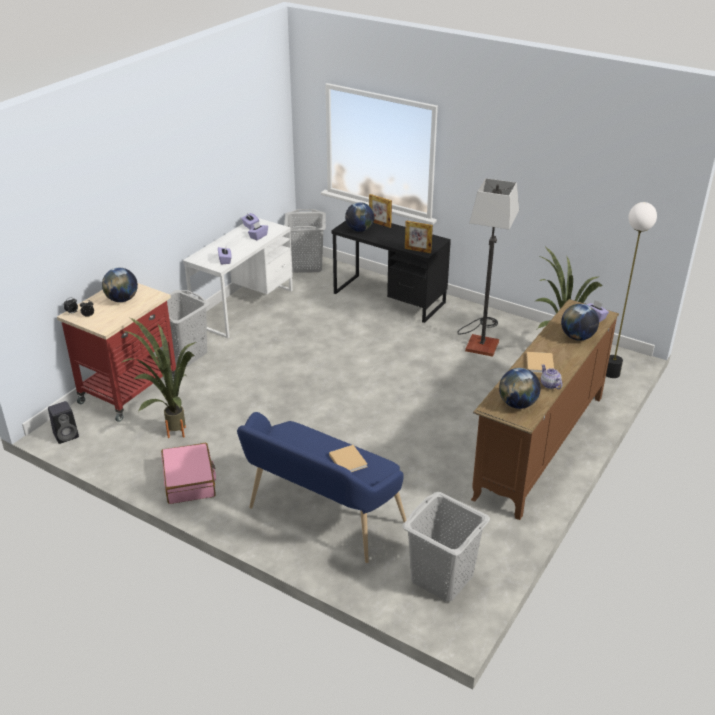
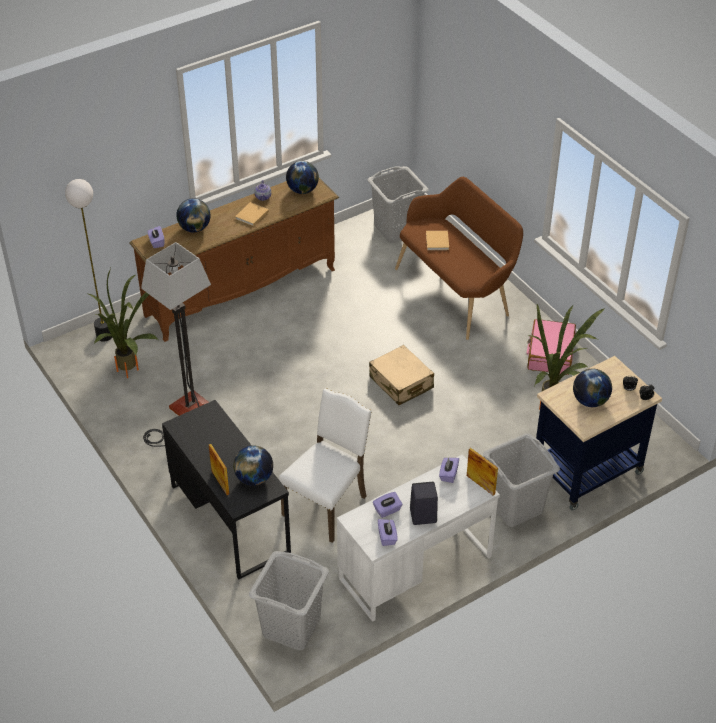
camera: 155 degrees left, 10 degrees up
(67, 435) = (655, 437): black speaker -> black speaker (422, 516)
(129, 391) = (586, 473): red cart -> blue cart
(320, 518) = (457, 291): blue bench -> brown bench
(324, 412) = (401, 383): none -> beige suitcase
(327, 320) = (327, 505): none -> white chair
(417, 250) = (216, 415): picture frame -> picture frame (480, 485)

